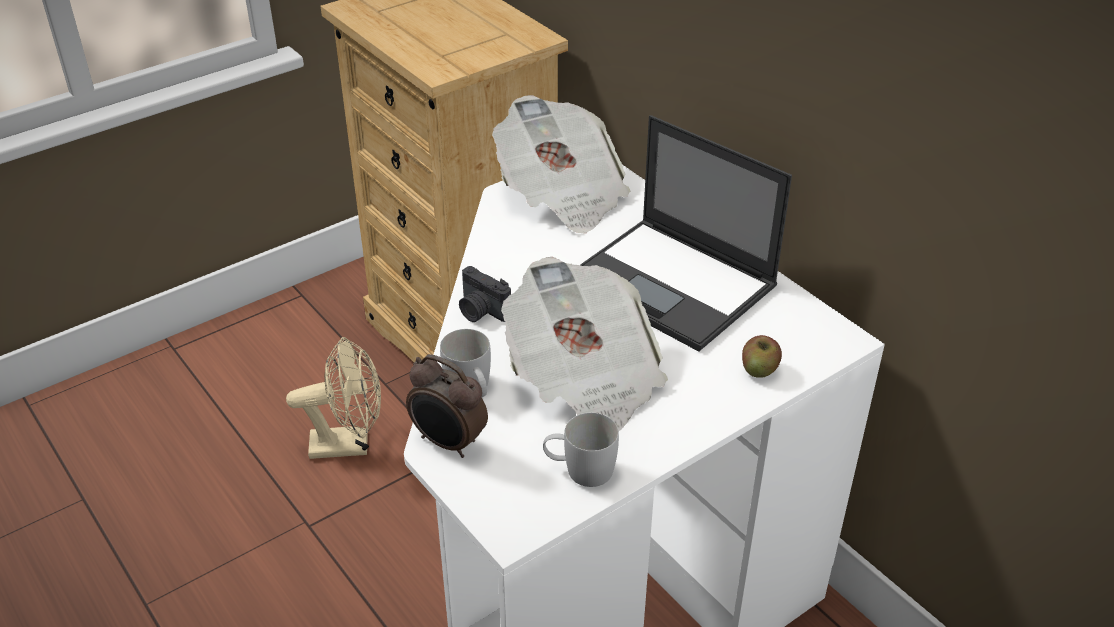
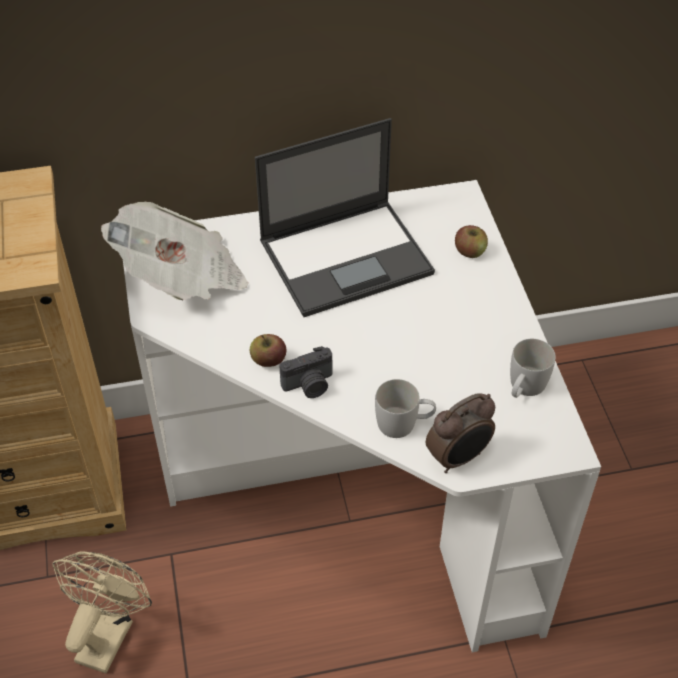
camera: 65 degrees left, 10 degrees up
(495, 277) = (268, 360): none -> apple
(584, 379) = (428, 350): newspaper -> none

